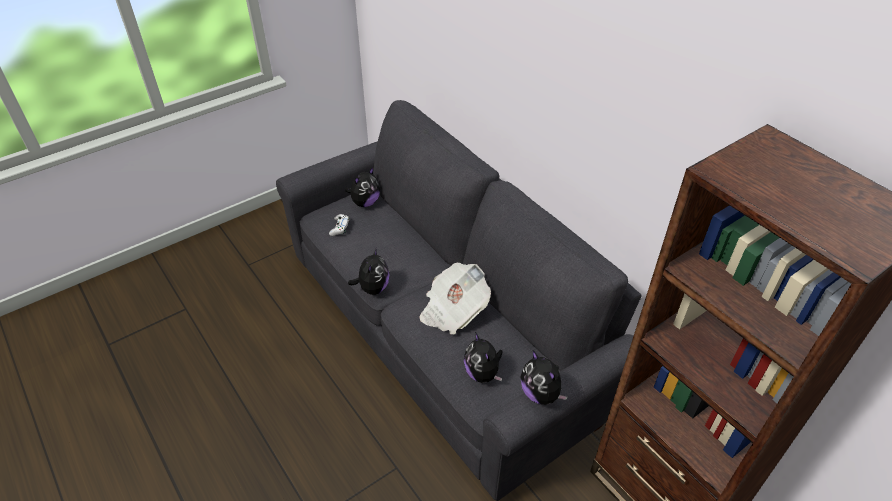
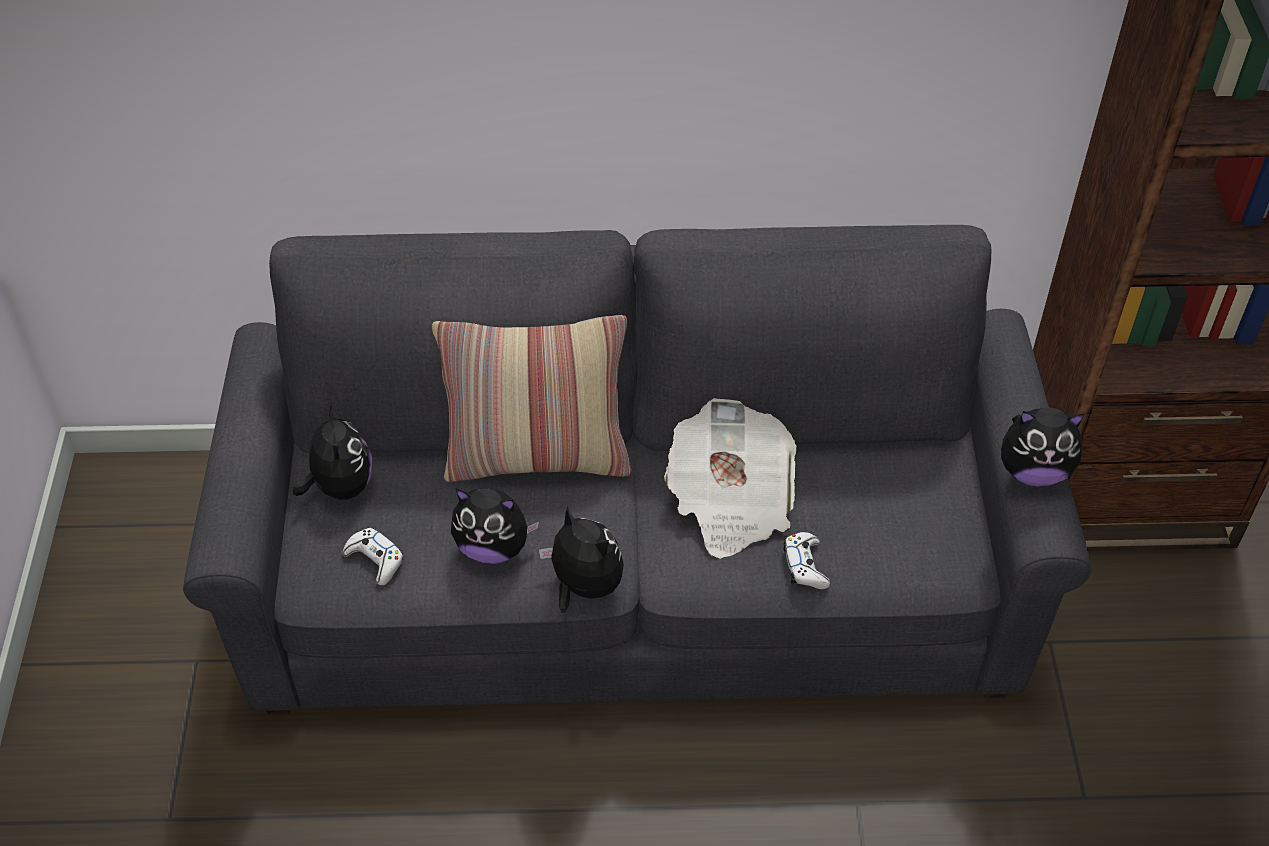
camera: 55 degrees left, 5 degrees up
(424, 244) = (537, 457): none -> pillow
(441, 351) = (805, 566): none -> white game controller
(483, 373) = (888, 536): plush toy -> plush toy (493, 547)

